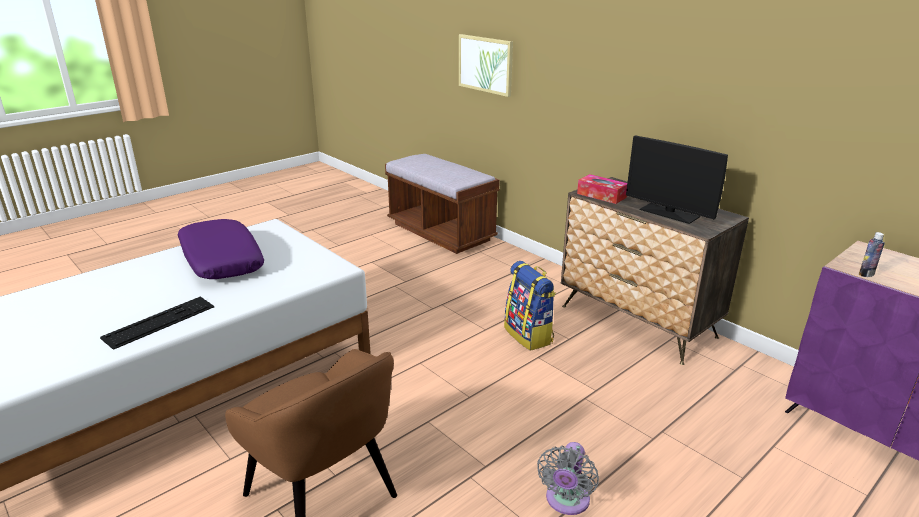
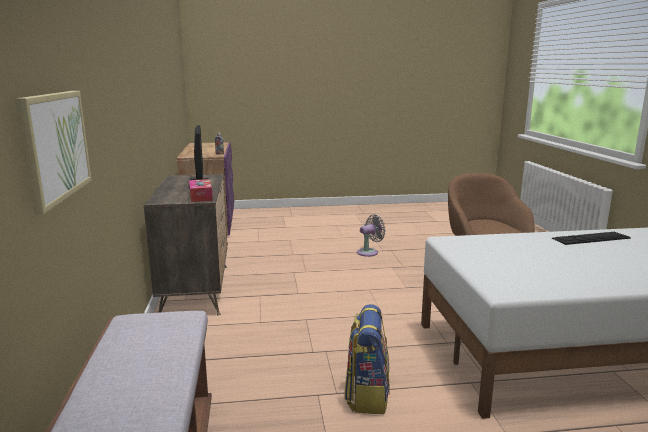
camera: 145 degrees left, 10 degrees down
(221, 260) = (557, 267): purple pillow -> none
(529, 335) = (281, 305): backpack -> backpack (367, 395)

